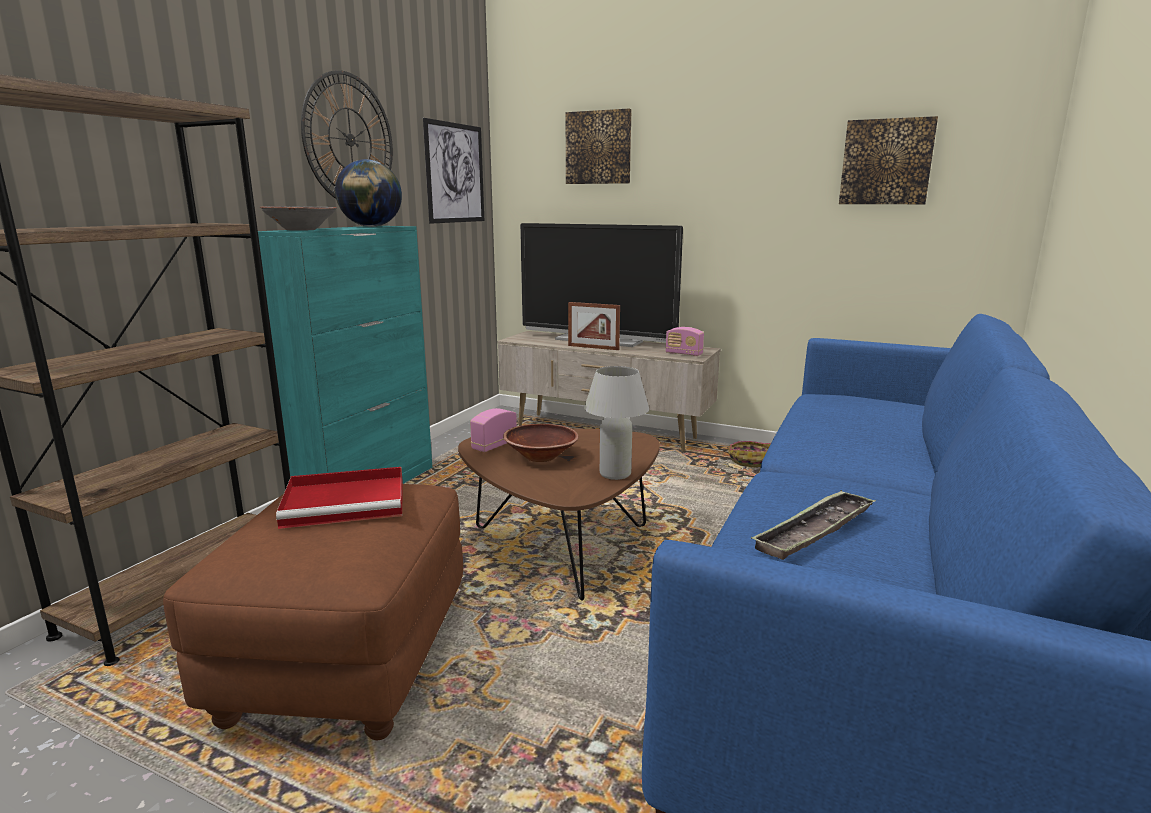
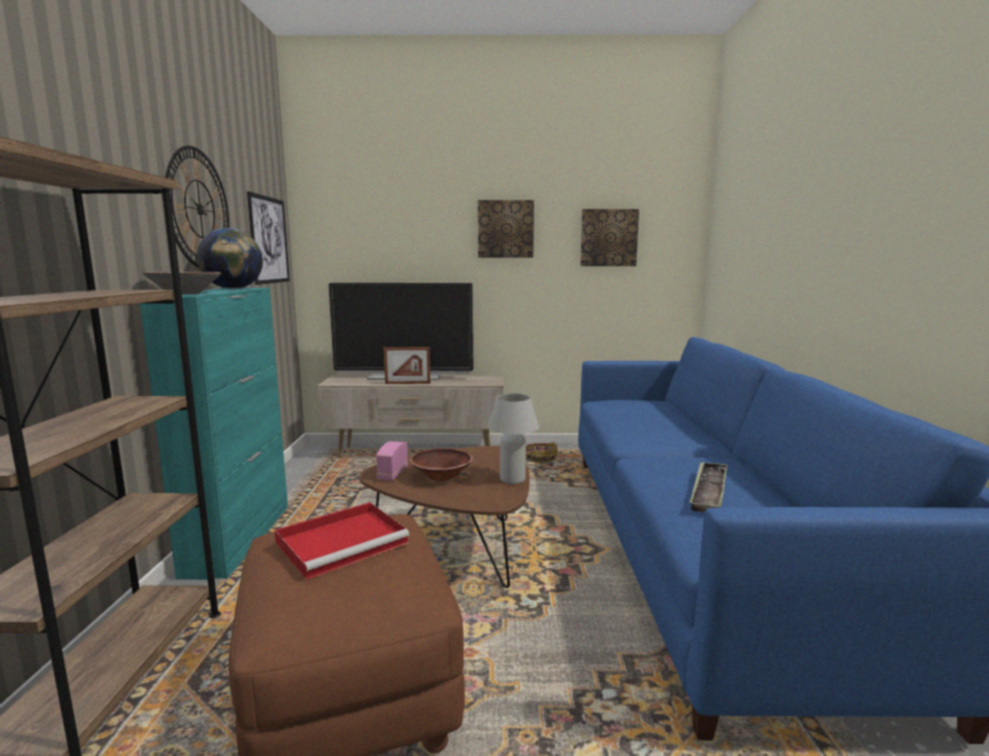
camera: 25 degrees left, 5 degrees down
(598, 147) = (392, 221): picture -> picture (505, 229)
(684, 354) = (483, 382): radio -> none

